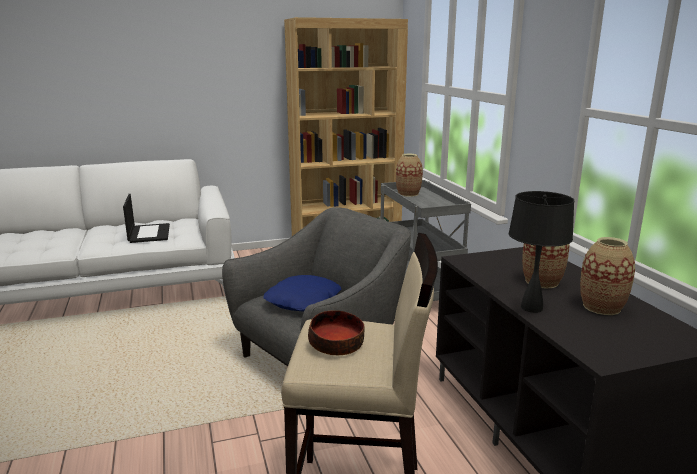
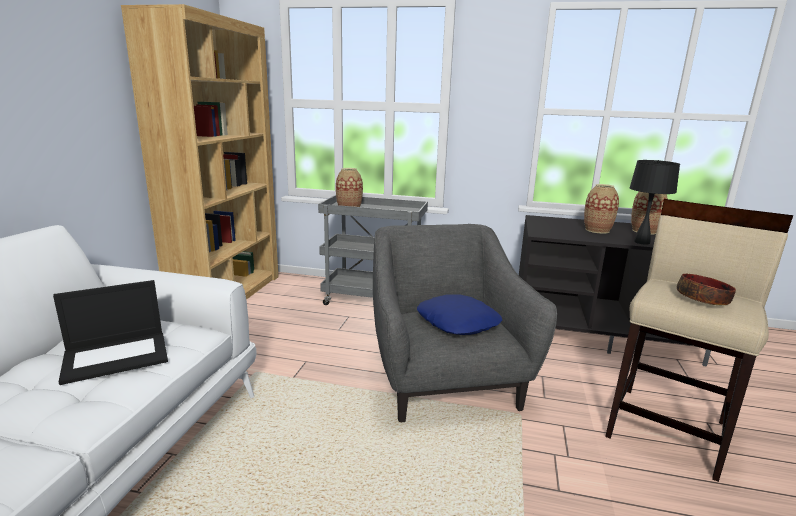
camera: 60 degrees left, 0 degrees up
(149, 233) = (117, 356): laptop -> laptop turned 135 degrees clockwise

